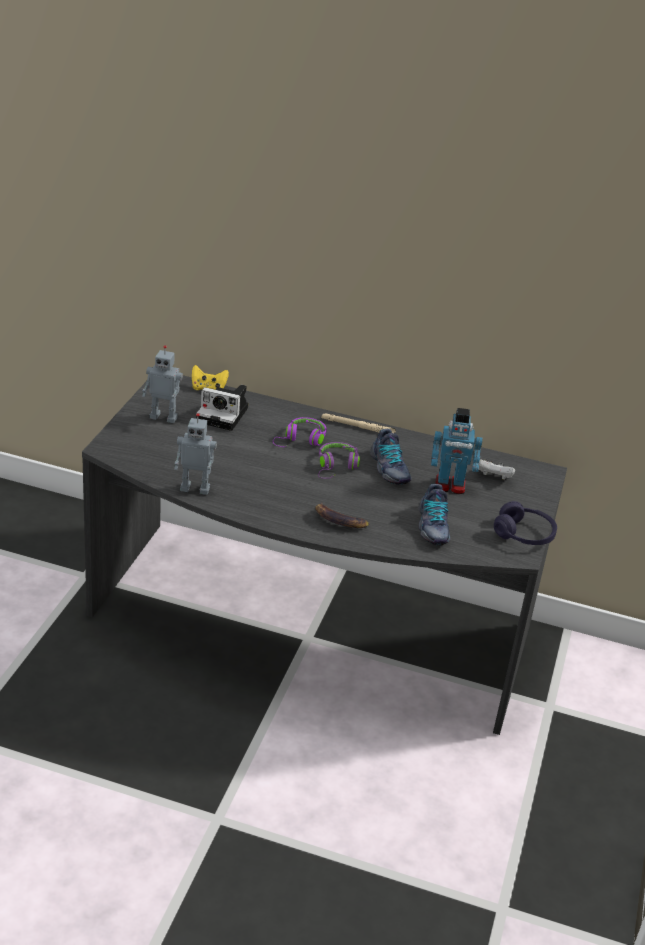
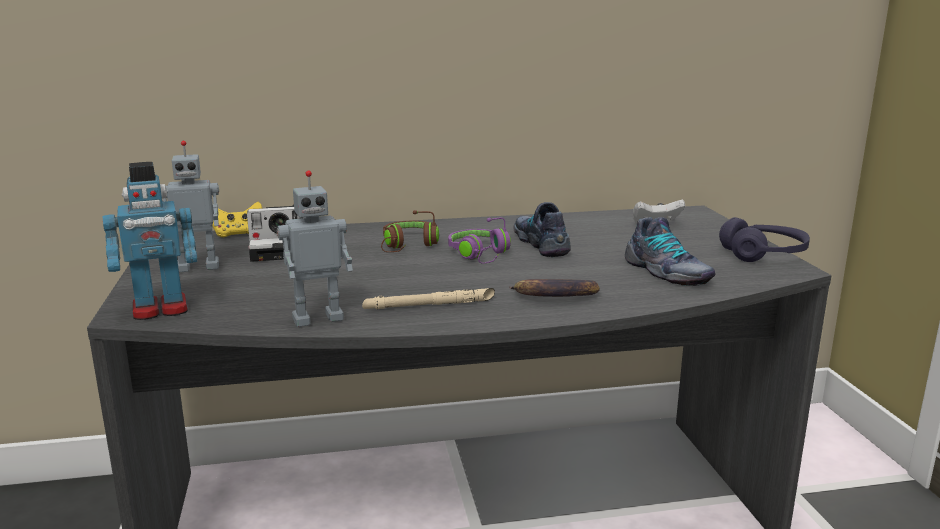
camera: 25 degrees left, 15 degrees down
(301, 440) = (408, 246): purple headphones -> brown headphones
(358, 427) = (458, 223): beige flashlight -> beige flashlight (430, 305)
(389, 469) = (542, 243): shoe -> shoe turned 150 degrees counterclockwise
(450, 486) = (626, 240): toy robot -> toy robot (160, 310)

